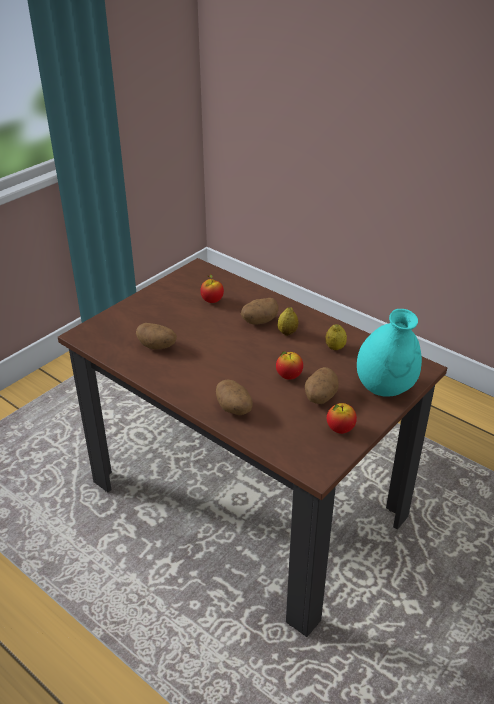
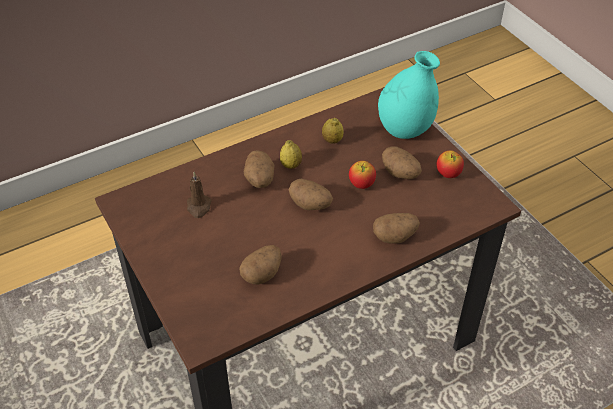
camera: 70 degrees left, 10 degrees up
(212, 301) = (199, 207): apple -> brown candle
(246, 353) = (311, 205): none -> potato

